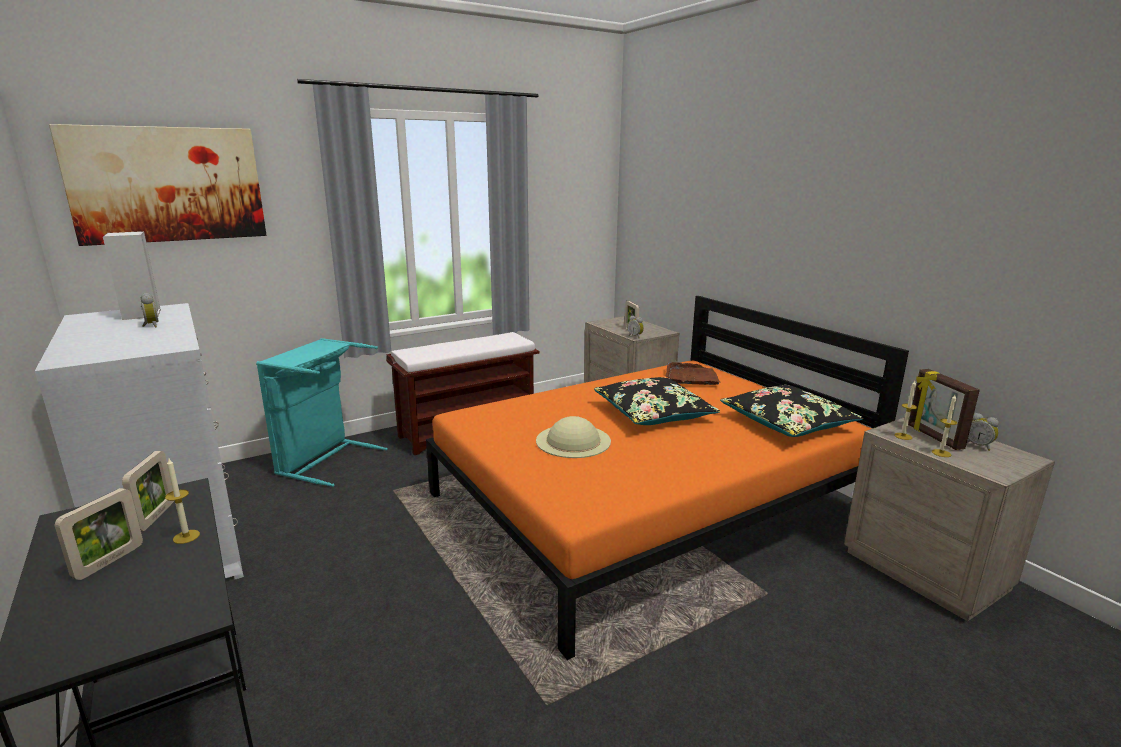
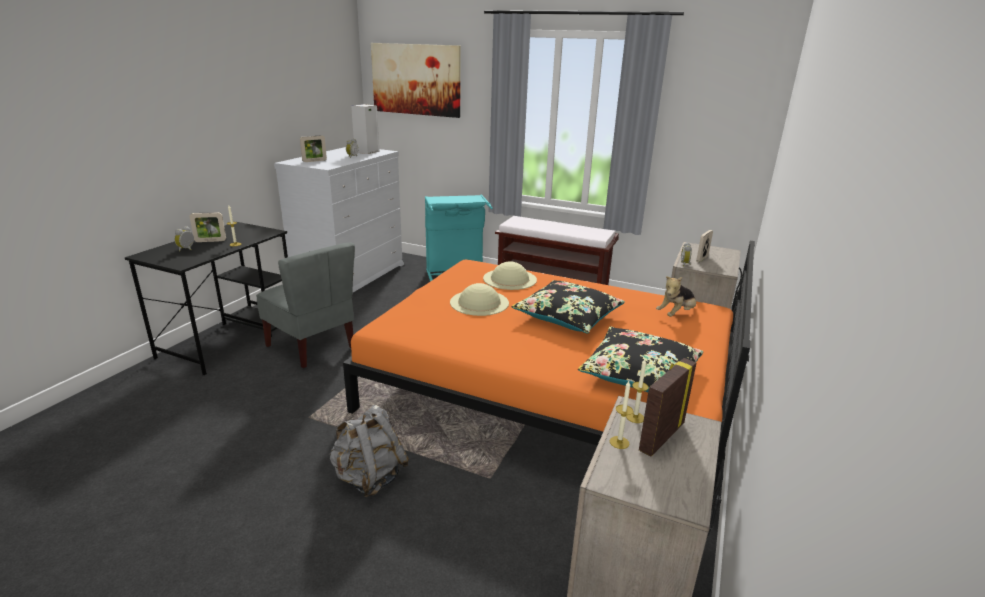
camera: 55 degrees right, 5 degrees up
(156, 516) = (247, 235): picture frame -> picture frame (314, 161)
(346, 645) = (312, 346): none -> grey chair
(534, 409) = (509, 279): none -> beige hat
(691, 377) = (676, 314): brown tray -> plush toy
(722, 684) = (369, 478): none -> grey backpack
(978, 446) = (677, 467): alarm clock -> alarm clock (187, 249)

